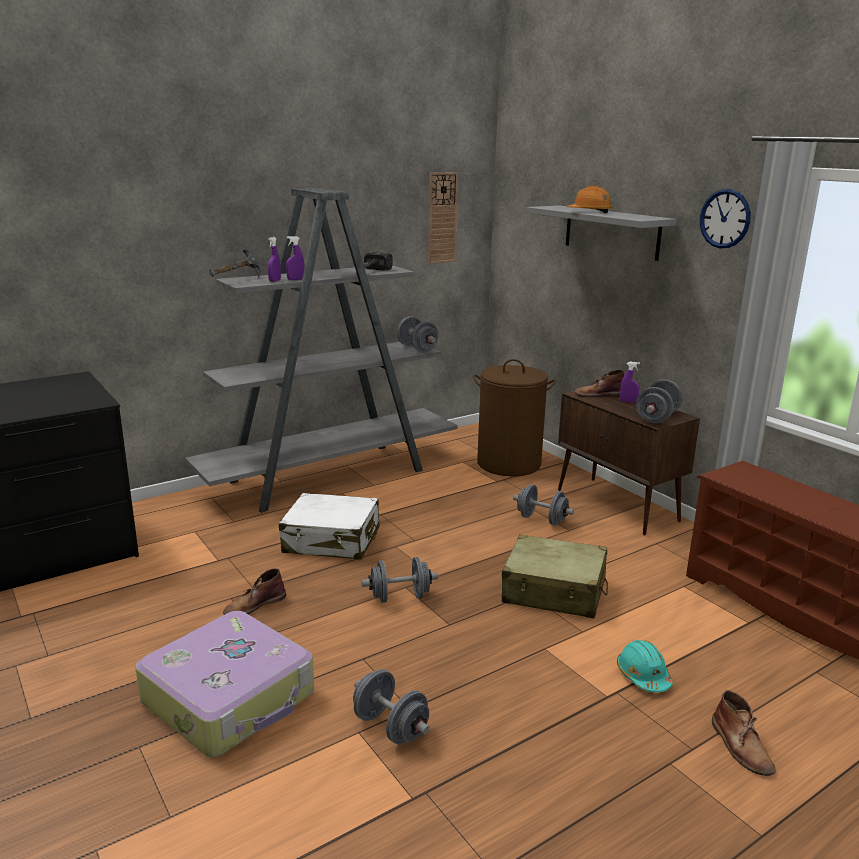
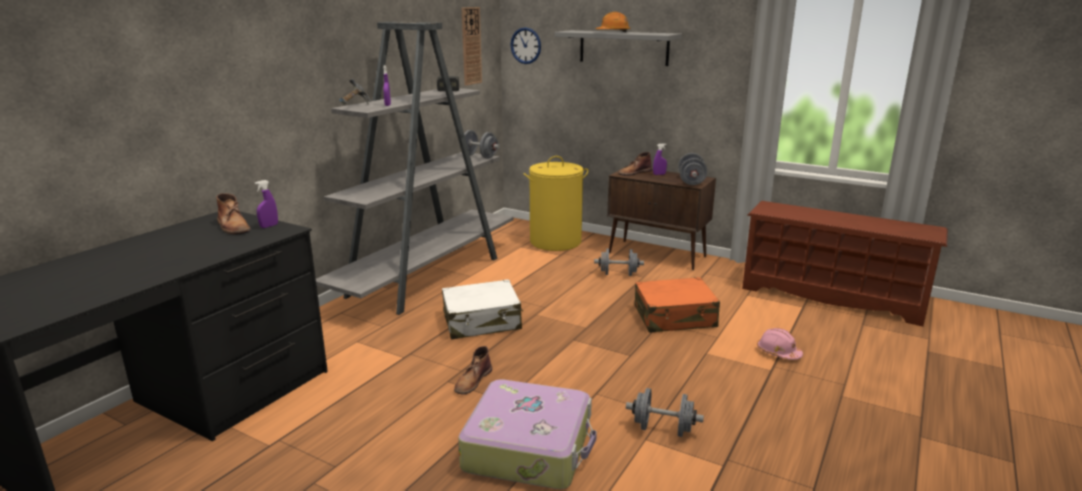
camera: 25 degrees left, 0 degrees up
(295, 279) = (402, 102): purple spray bottle -> purple spray bottle (269, 226)
(400, 597) = (576, 347): grey dumbbell -> none
(509, 463) = (555, 241): brown laundry basket -> yellow laundry basket
(554, 591) = (675, 317): beige suitcase -> orange suitcase
(643, 676) = (778, 352): turquoise hard hat -> pink hard hat
(725, 219) = (723, 30): wall clock -> wall clock (526, 45)
(741, 747) = (867, 375): brown boot -> brown boot (233, 227)

